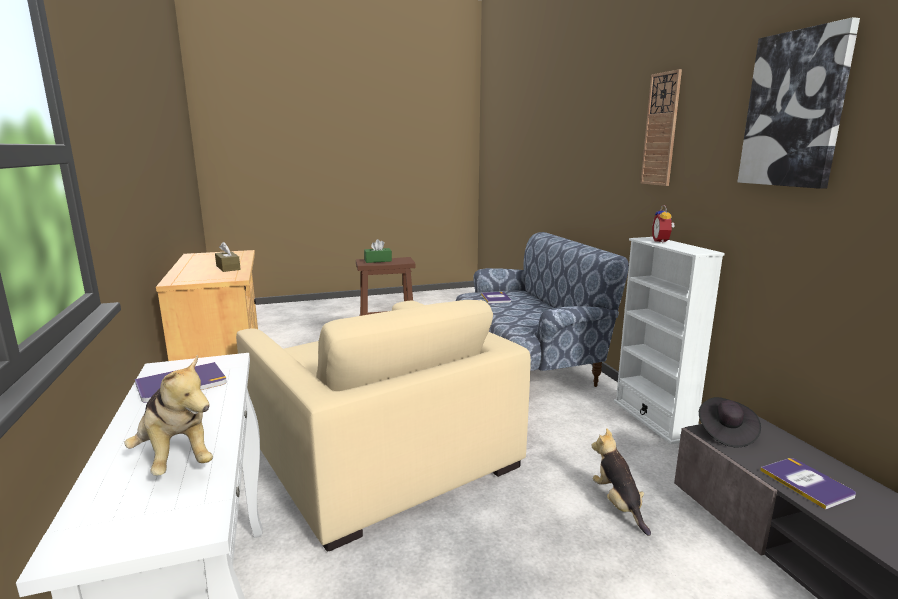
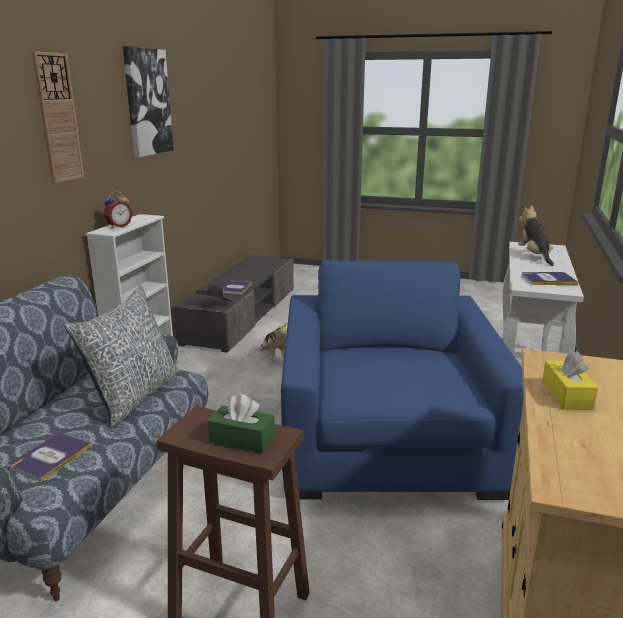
camera: 145 degrees left, 5 degrees up
(228, 268) = (566, 395): brown tissue box -> yellow tissue box
(378, 451) = (387, 437): beige armchair -> blue armchair
(520, 319) = (134, 396): none -> pillow
(618, 504) = (274, 357): plush toy -> plush toy turned 45 degrees counterclockwise

